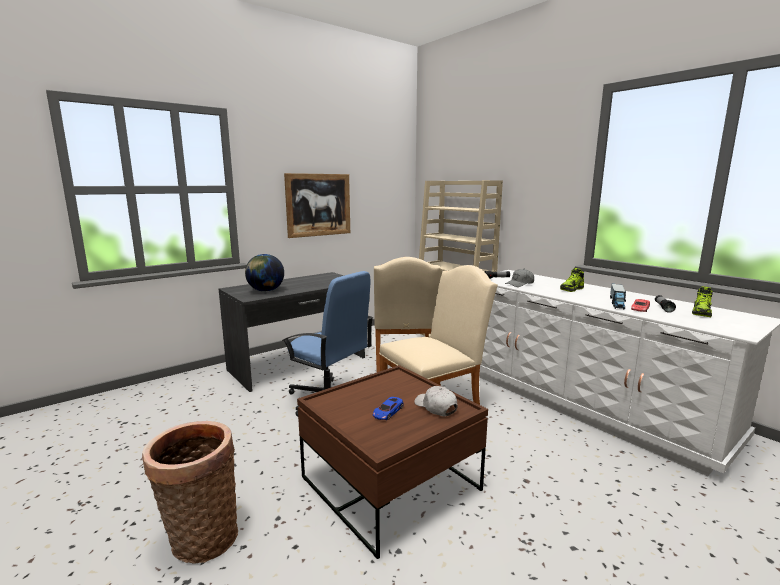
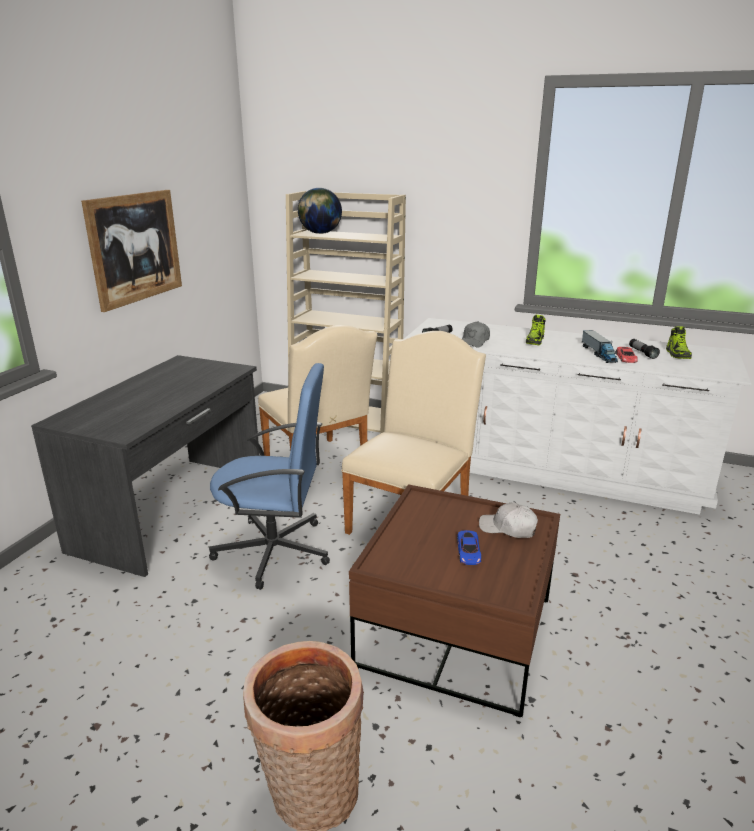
camera: 30 degrees left, 10 degrees up
(265, 291) = (128, 414): globe -> globe (320, 233)

